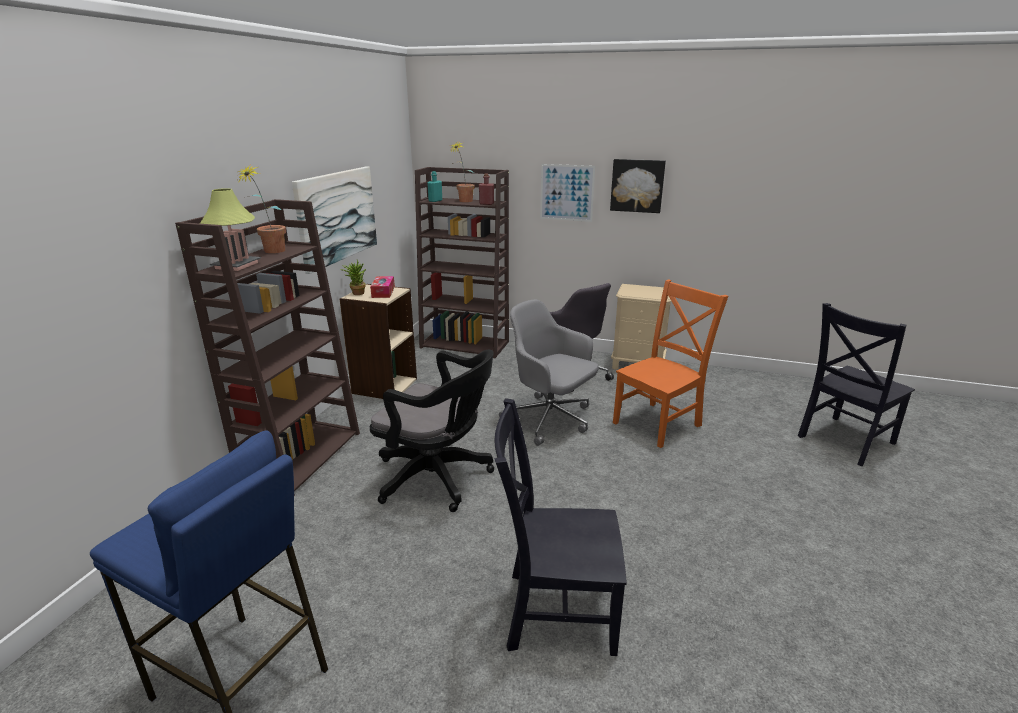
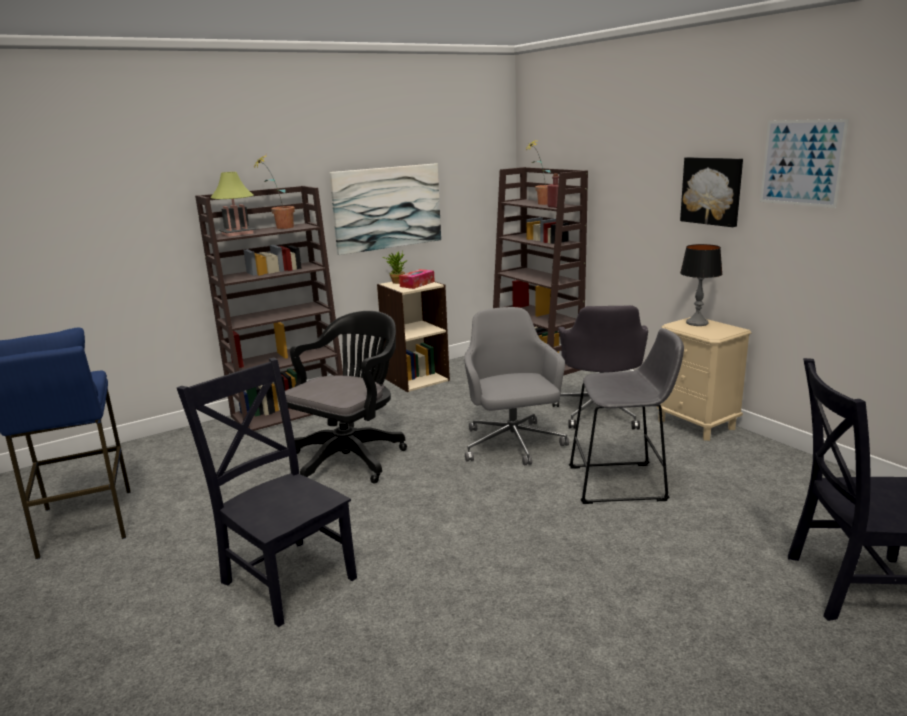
camera: 40 degrees right, 5 degrees down
(435, 201) = (517, 202): turquoise bottle -> none
(438, 478) = (351, 457): black office chair -> black office chair turned 120 degrees counterclockwise
(566, 192) = (641, 198): picture -> picture (801, 163)
(635, 289) = (697, 323): none -> table lamp
(659, 423) = (622, 483): orange chair -> grey stool

